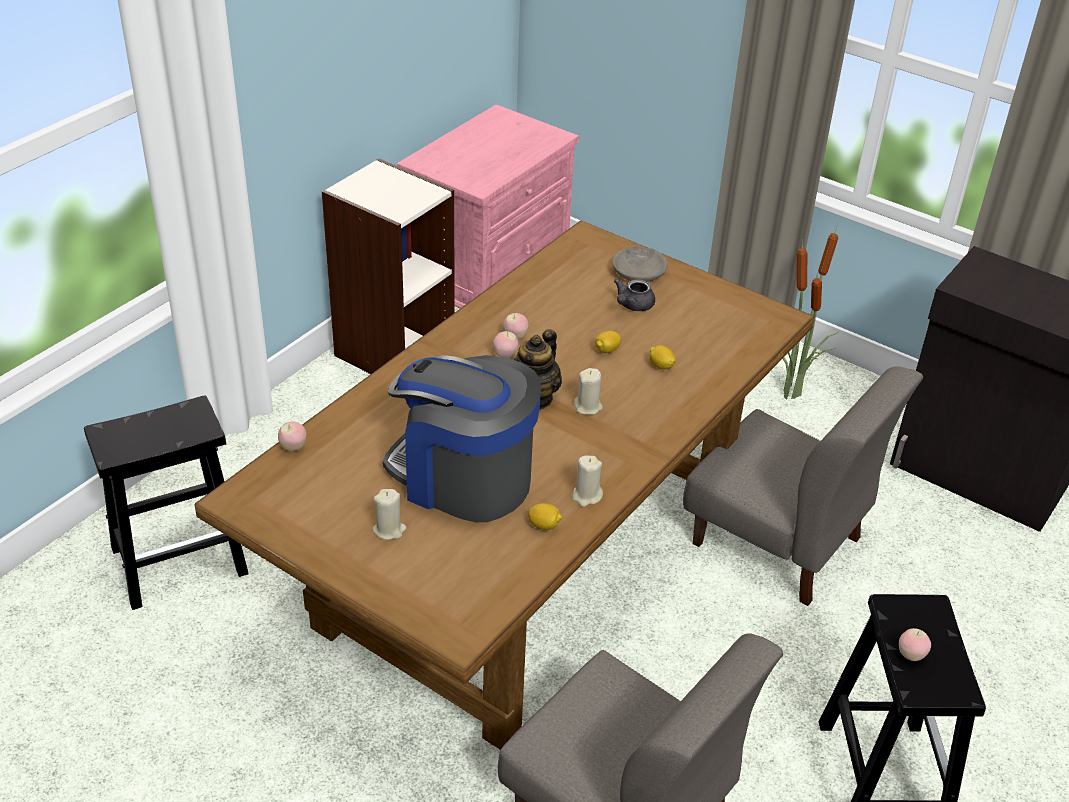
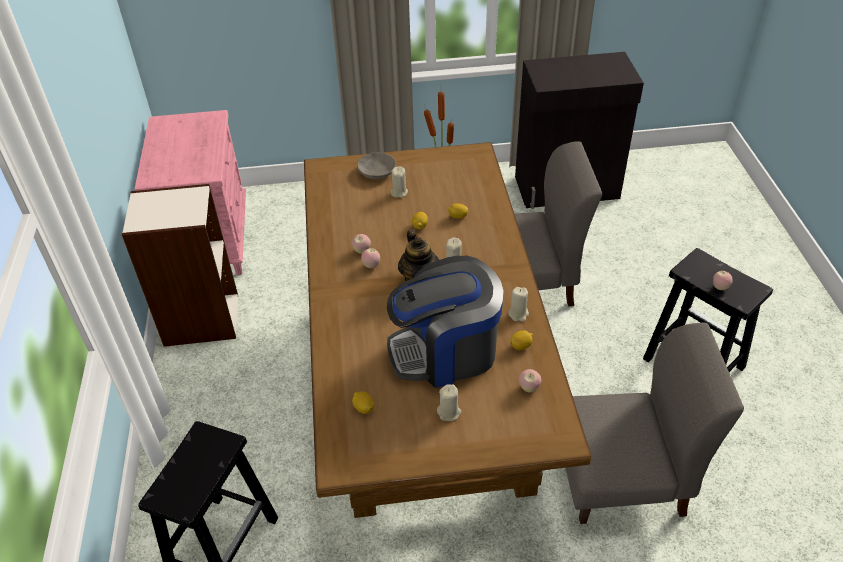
camera: 40 degrees left, 5 degrees up
(293, 447) = (327, 407): apple -> apple (529, 388)
(321, 470) = (364, 408): none -> lemon
(632, 306) = (399, 192): grey teapot -> beige candle

